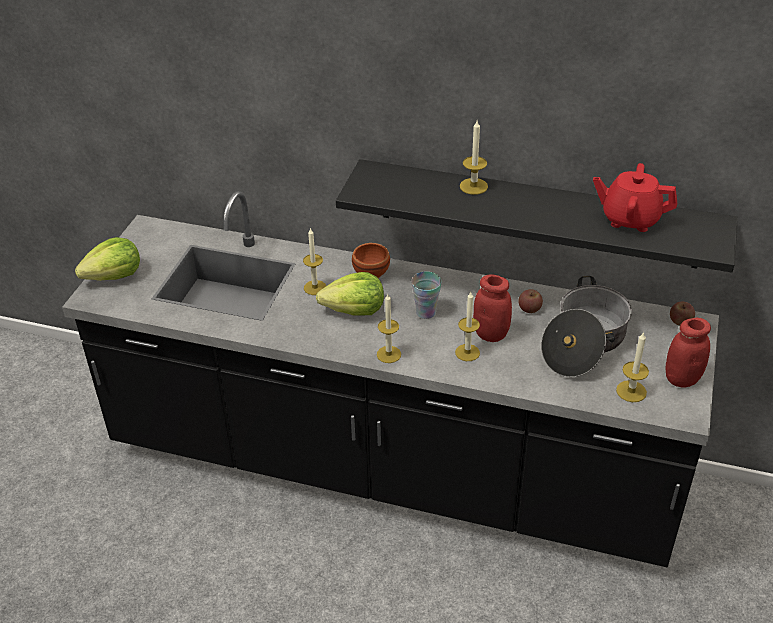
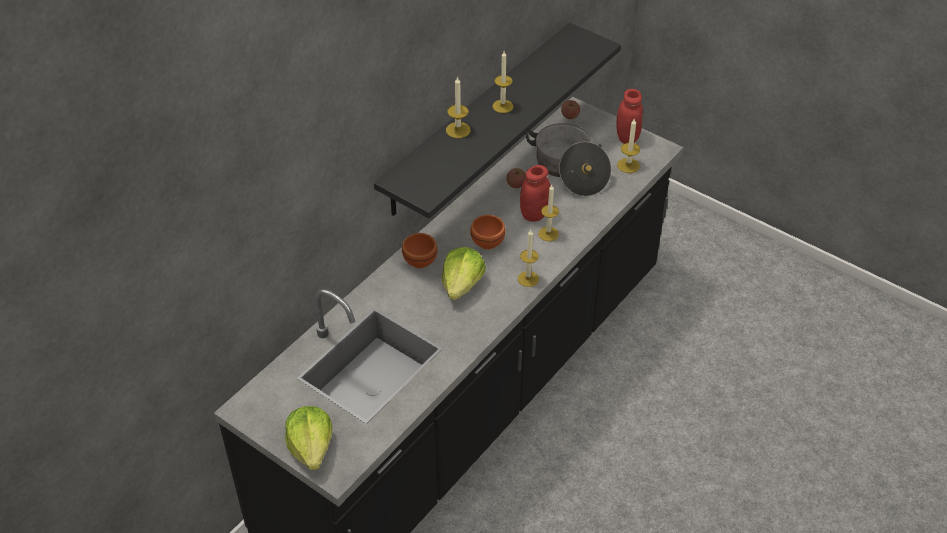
camera: 70 degrees left, 5 degrees up
(315, 287) = (417, 302): candle -> candle (502, 106)
(426, 312) = (488, 243): cup -> brown bowl
(630, 219) = (546, 69): red teapot -> none

